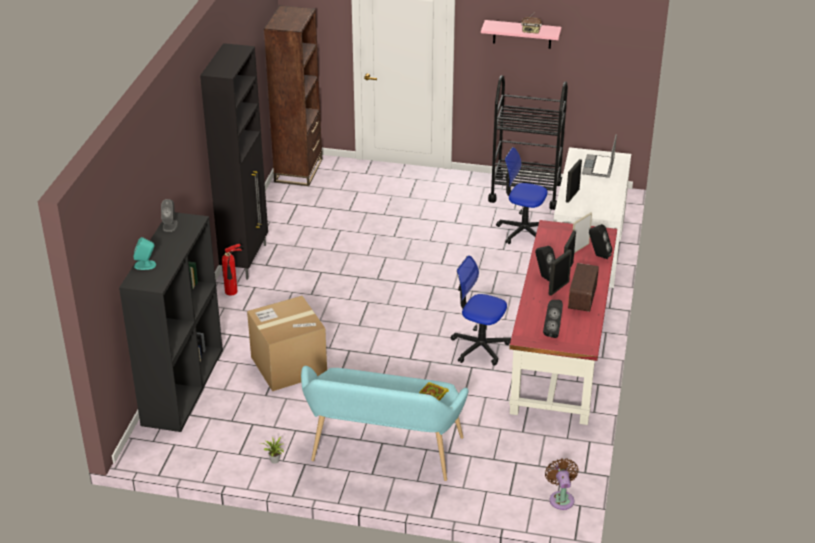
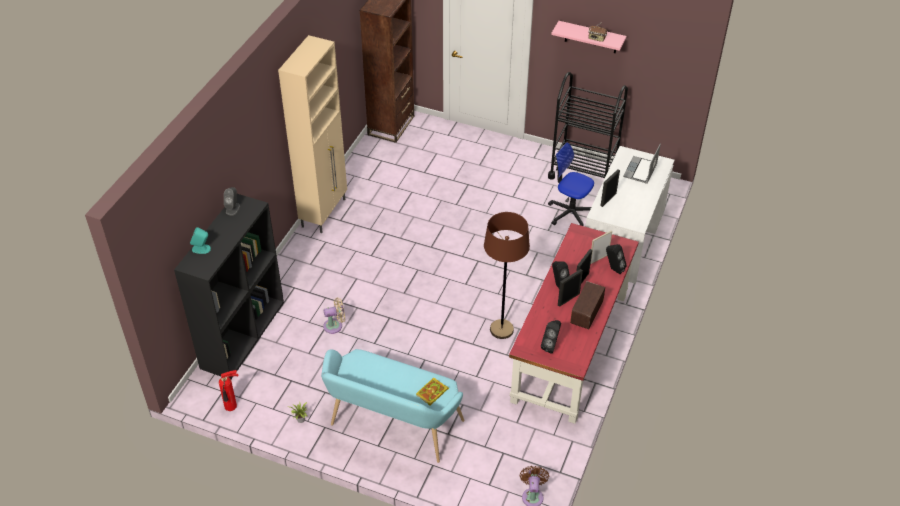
camera: 10 degrees right, 10 degrees up
(232, 292) = (306, 244): fire extinguisher -> fire extinguisher (231, 407)
(245, 259) = (324, 212): black cabinet -> beige cabinet
(288, 365) = (335, 326): cardboard box -> beige fan
(479, 347) = (501, 329): office chair -> brown floor lamp

